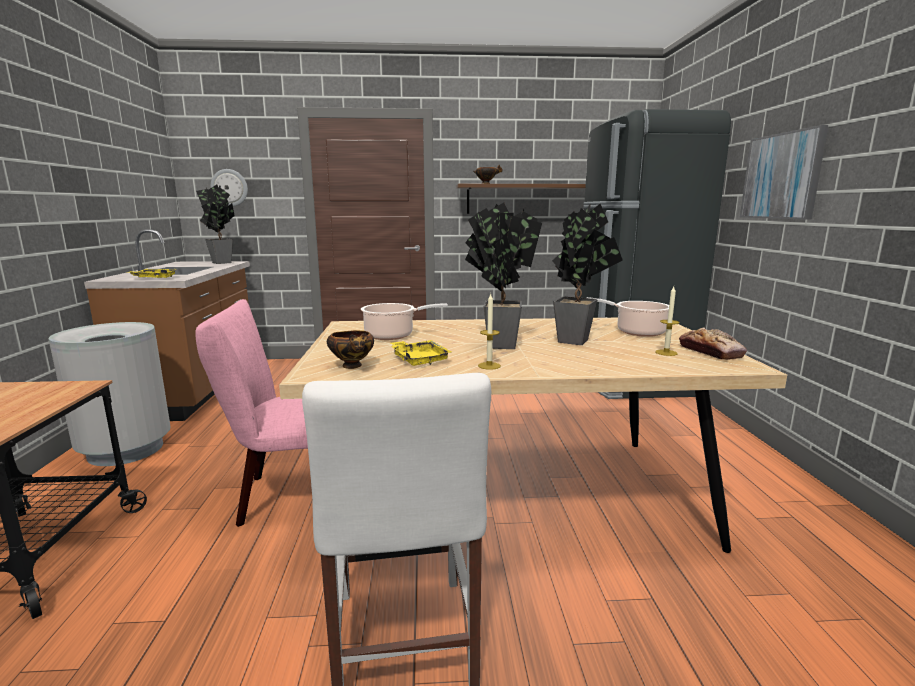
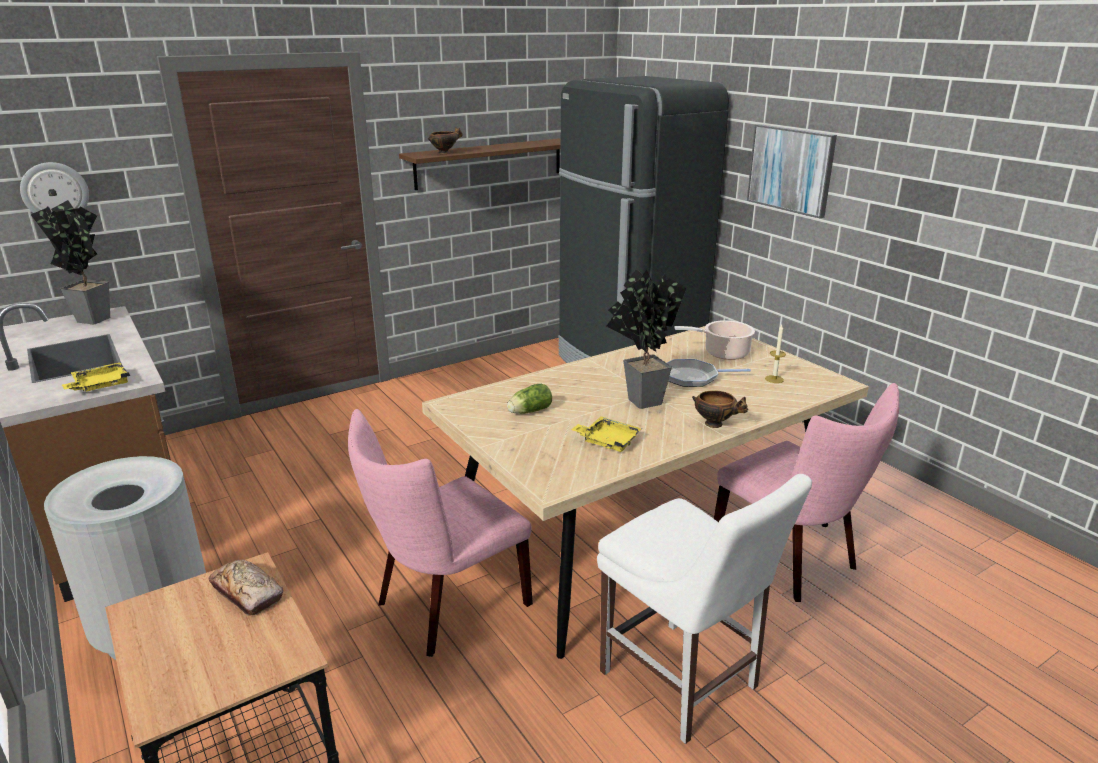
camera: 30 degrees left, 10 degrees up
(353, 366) = (566, 466): bowl -> bowl (715, 424)
(392, 335) = (528, 411): cooking pot -> lettuce
(489, 366) = (673, 433): candle -> none
(577, 340) = (693, 377): potted plant -> frying pan
(650, 570) = (791, 560): none -> pink chair
(710, 352) = (801, 370): bread -> bread (247, 593)

